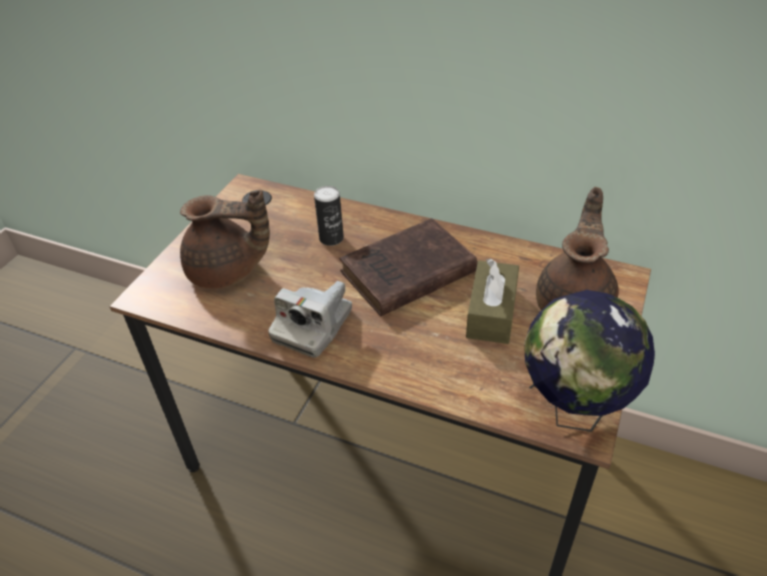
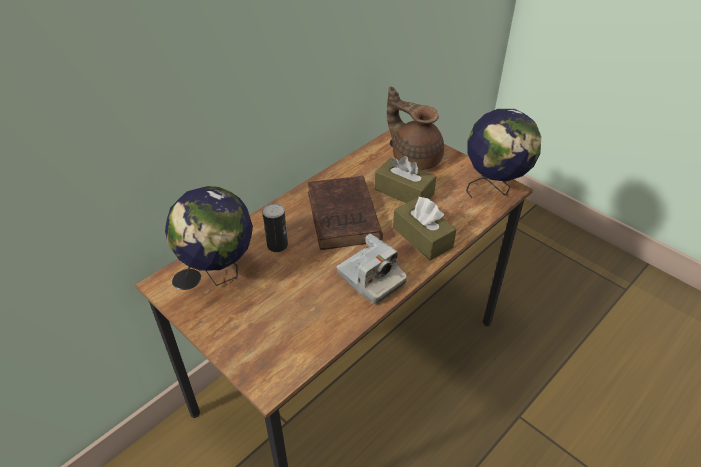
camera: 70 degrees left, 0 degrees up
(227, 272) = (275, 318): brown teapot -> none
(272, 214) = (219, 273): none -> globe
(411, 354) = (422, 237): none -> brown tissue box

